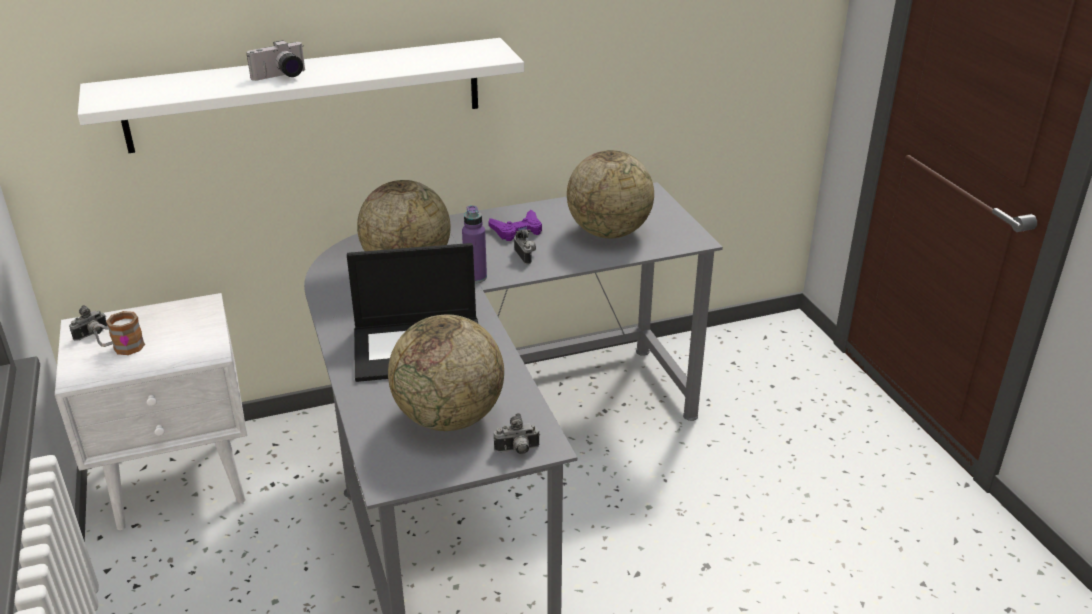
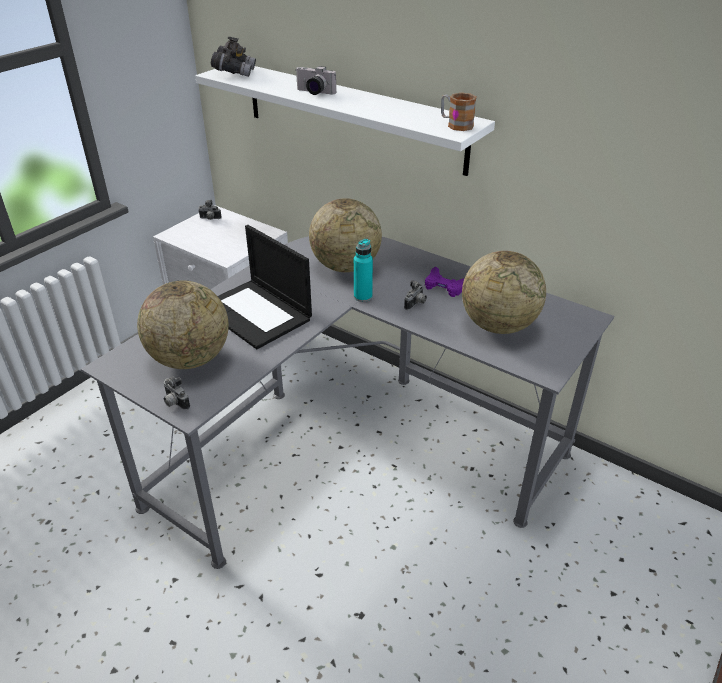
camera: 55 degrees right, 5 degrees up
(122, 93) = (234, 72): none -> grey binoculars
(122, 347) = (207, 232): mug -> mug (455, 125)
(475, 277) = (363, 296): purple bottle -> turquoise bottle

